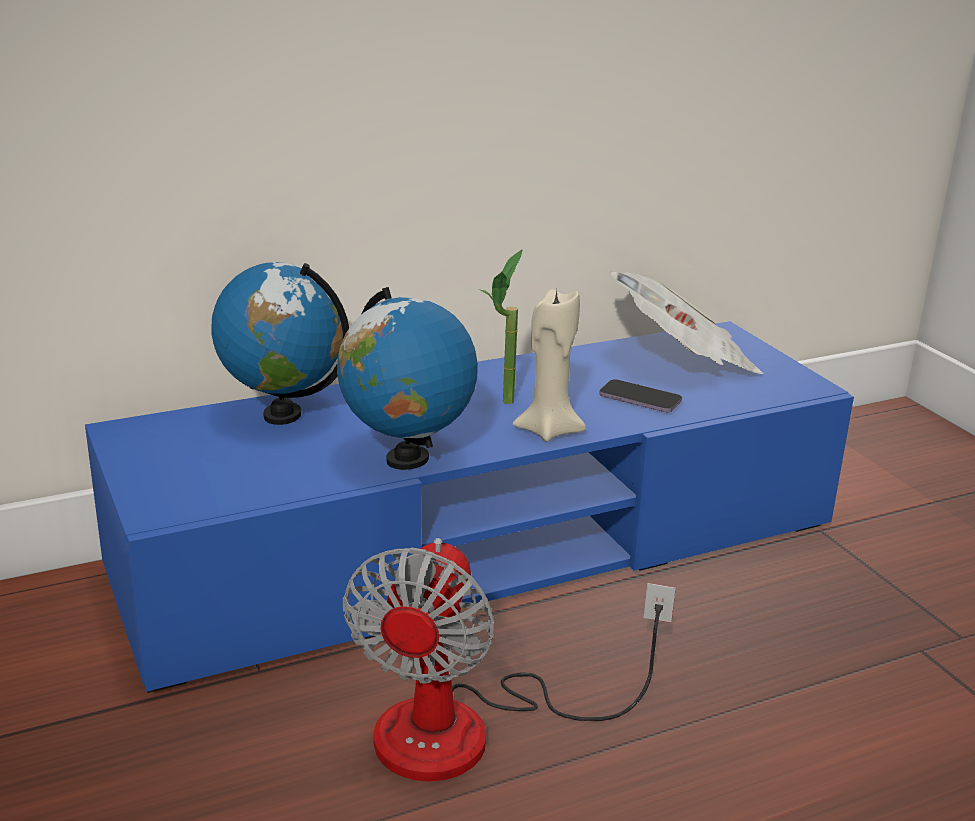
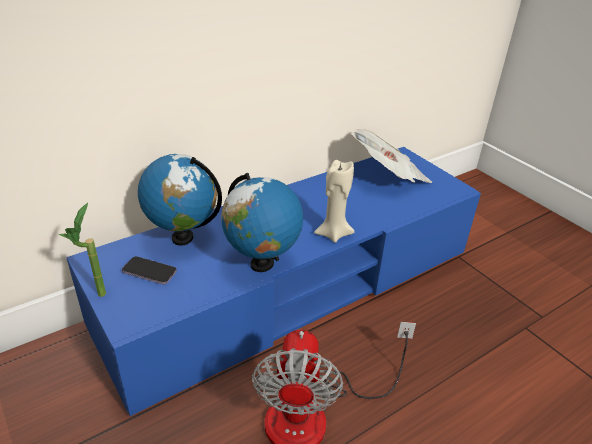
camera: 10 degrees left, 10 degrees up
(501, 405) = (303, 218): potted plant -> potted plant (96, 299)
(640, 399) = (374, 206): phone -> phone (149, 272)

